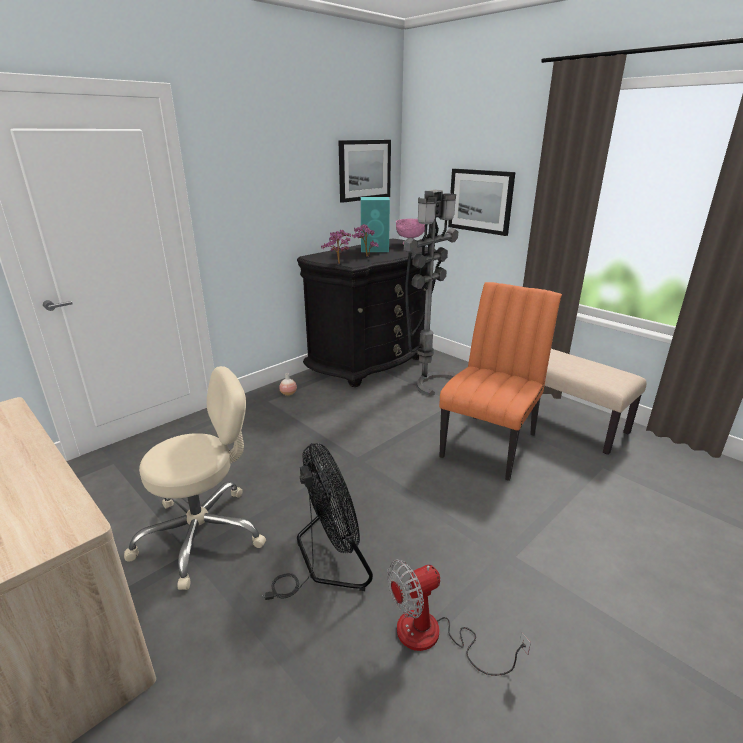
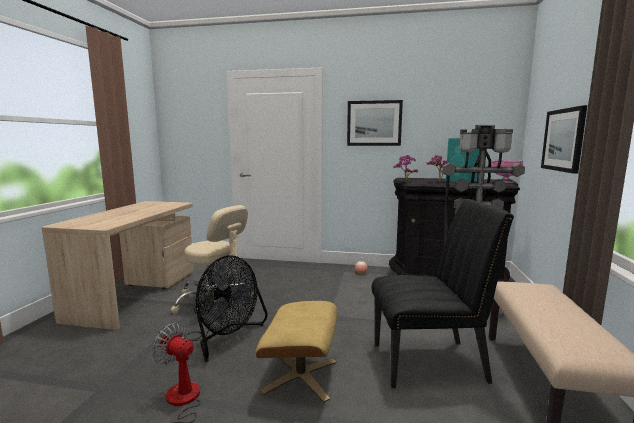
camera: 55 degrees right, 15 degrees down
(364, 170) = (476, 119): picture -> picture (374, 123)
(453, 524) = (301, 376): none -> beige ottoman
(489, 446) = (427, 363): orange chair -> black chair

